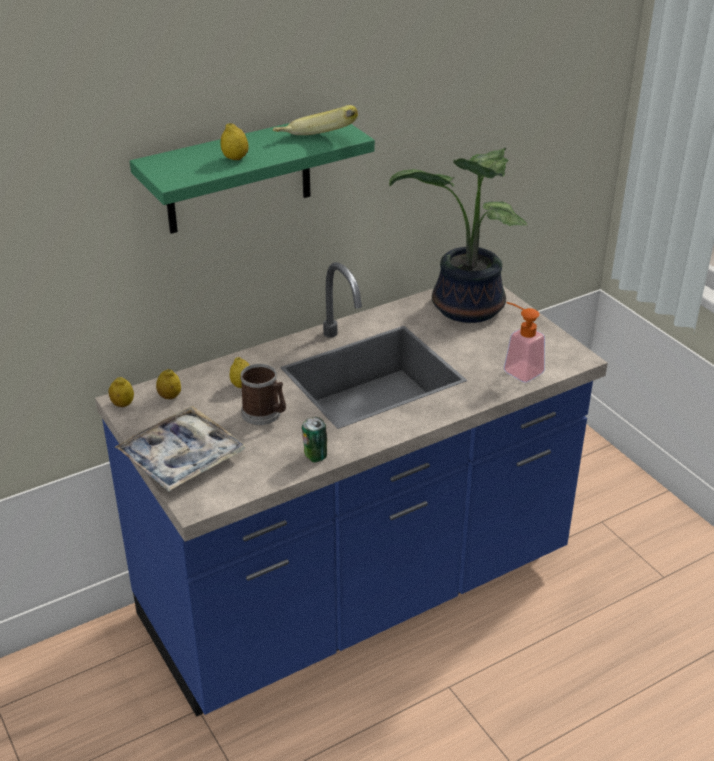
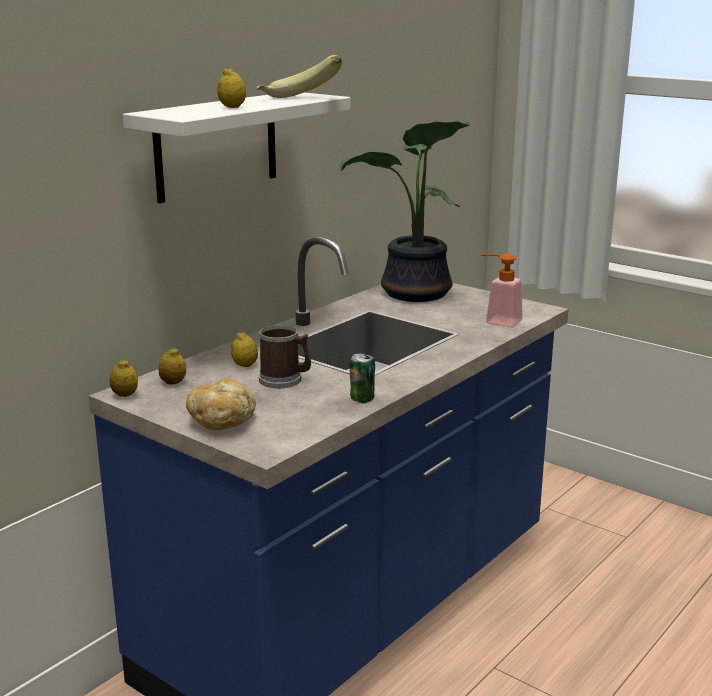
camera: 20 degrees left, 15 degrees down
(182, 457) = (222, 421): tray -> bread
(238, 175) = (217, 146): green shelf -> white shelf

